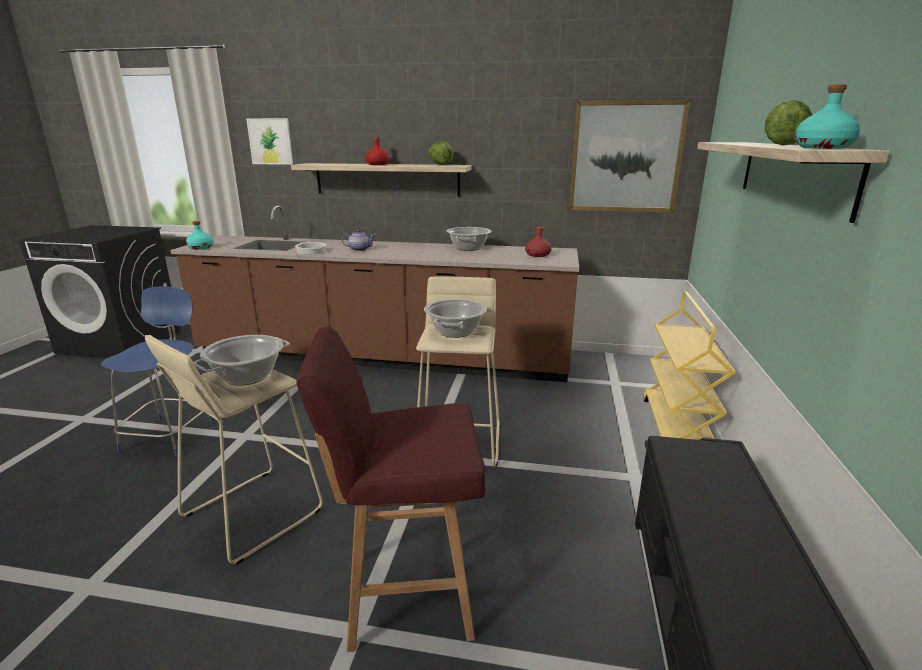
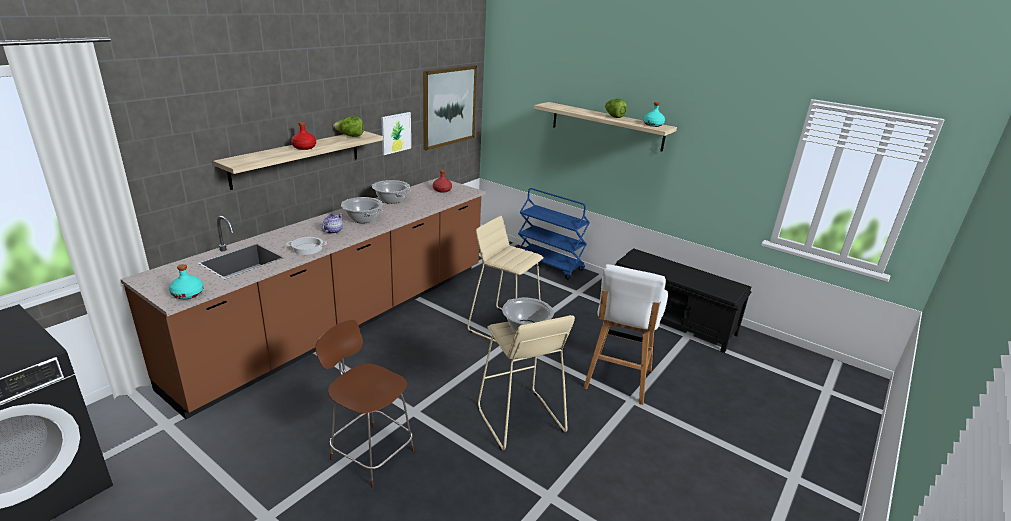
camera: 65 degrees left, 5 degrees up
(170, 435) = (370, 453): blue chair -> brown chair
(270, 141) = (166, 145): picture -> picture (396, 133)
(406, 594) = (617, 380): red stool -> white stool
(455, 331) = (512, 256): cooking pot -> cooking pot (363, 219)
(677, 429) = (549, 265): yellow cart -> blue cart

